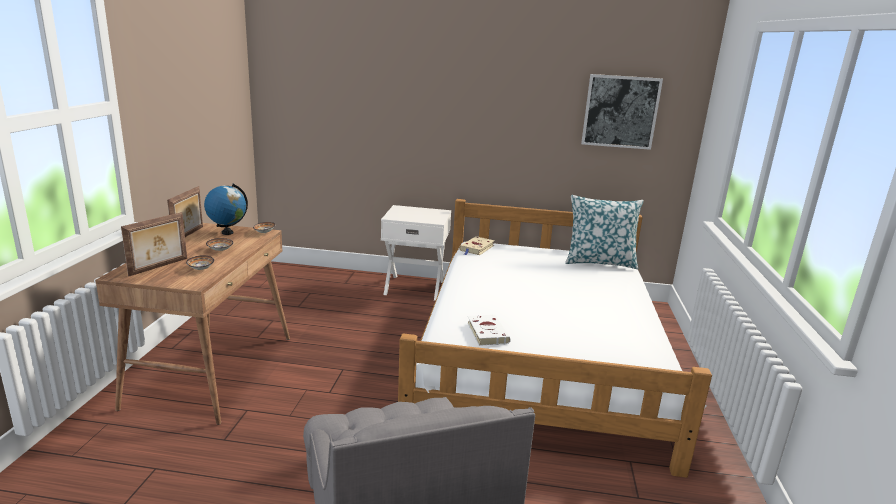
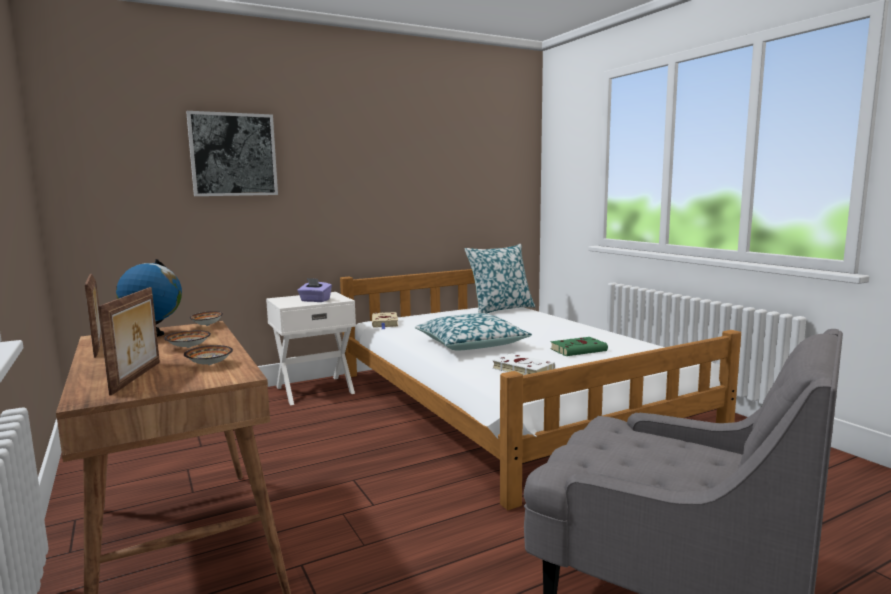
camera: 35 degrees left, 10 degrees down
(417, 217) = (315, 300): none -> purple tissue box
(498, 293) = (471, 344): none -> pillow
(574, 331) = (579, 350): none -> green book
(620, 111) = (479, 168): picture -> picture (233, 154)

